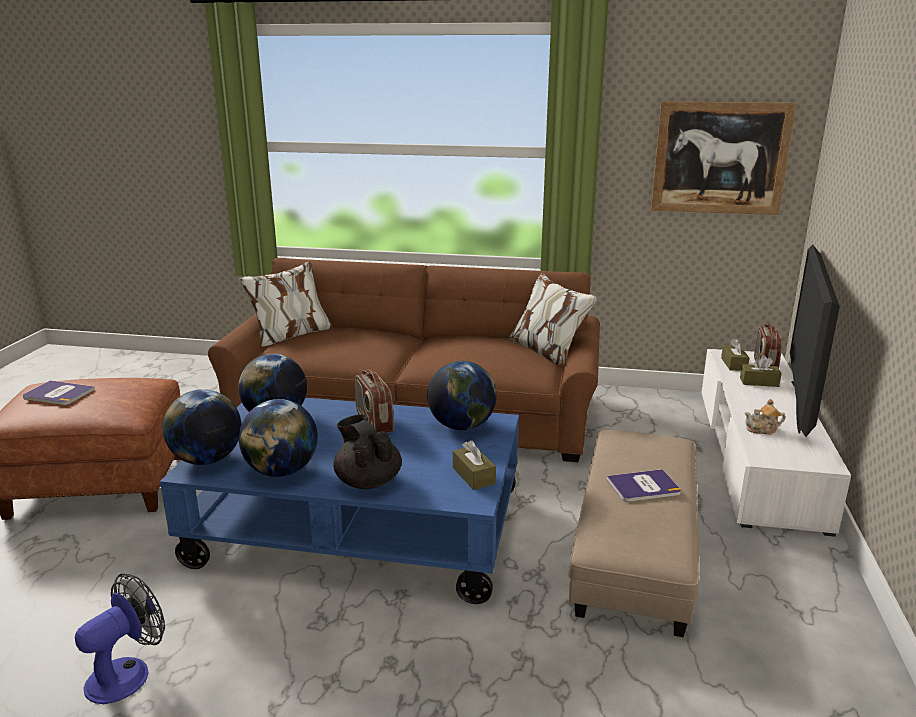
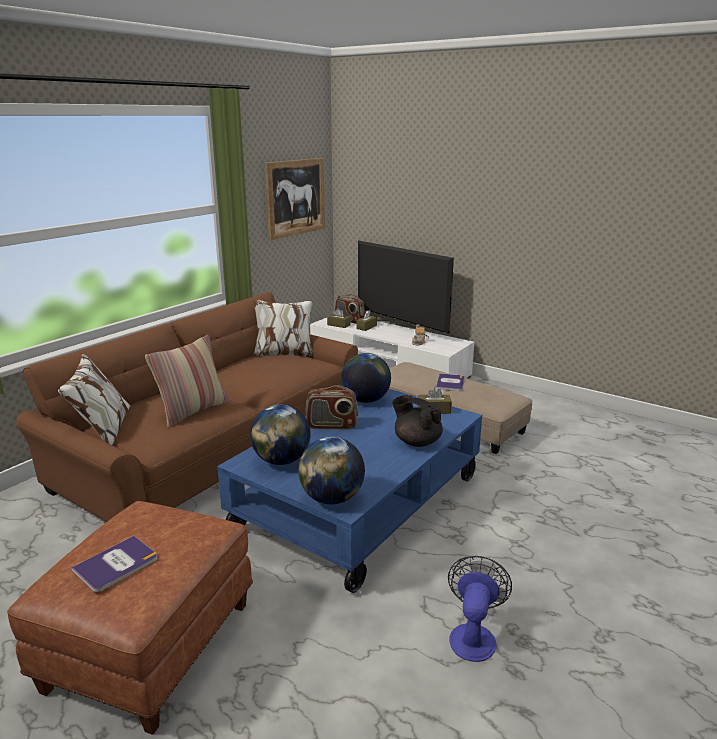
camera: 65 degrees left, 0 degrees up
(127, 673) = (473, 635): fan -> fan turned 45 degrees clockwise
(282, 471) = (378, 469): globe -> none
(344, 351) = (193, 411): none -> pillow
(368, 481) = (416, 441): black teapot -> black teapot turned 45 degrees clockwise

